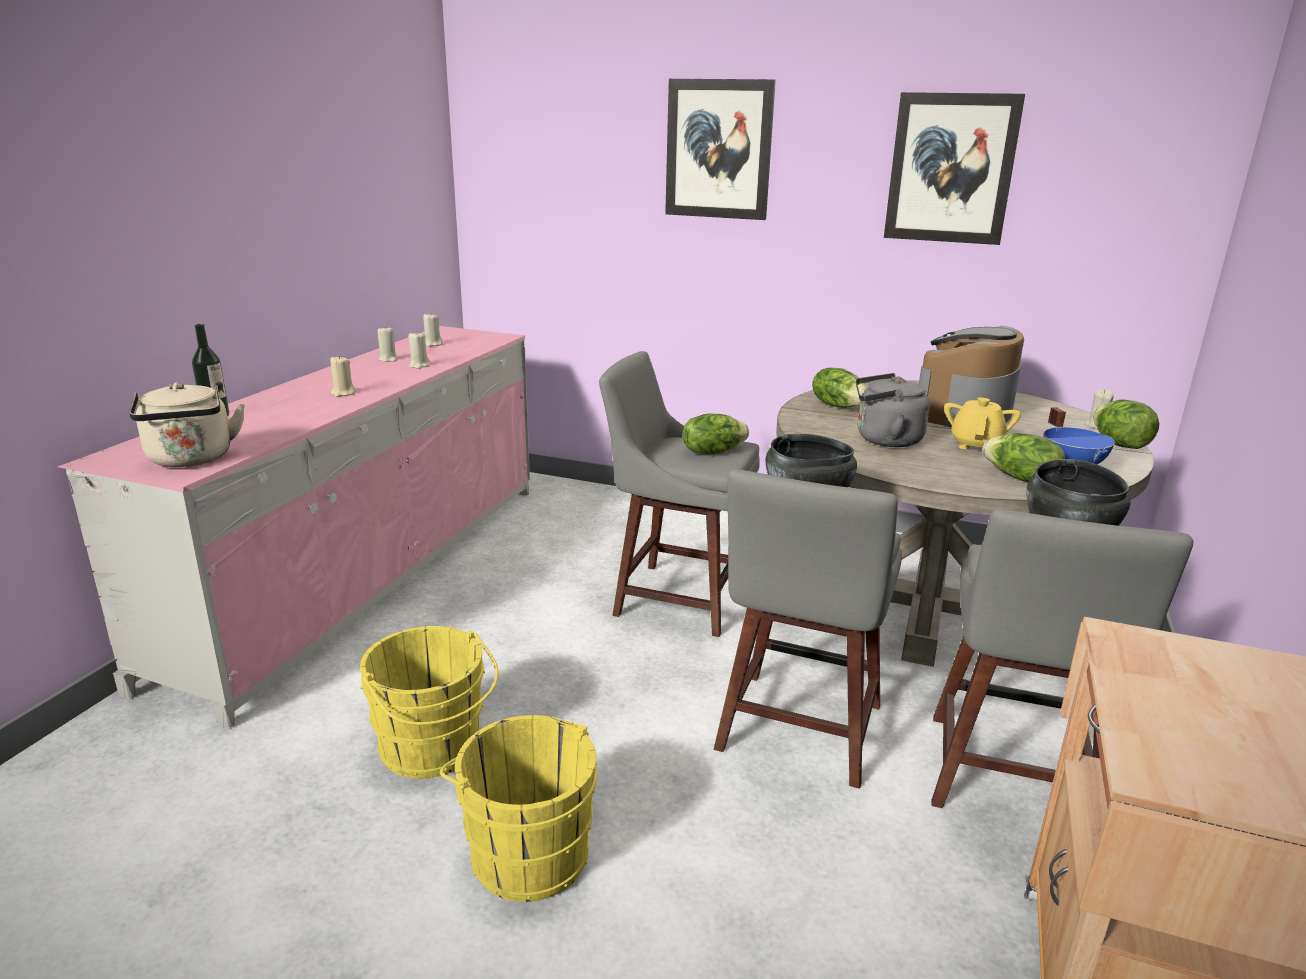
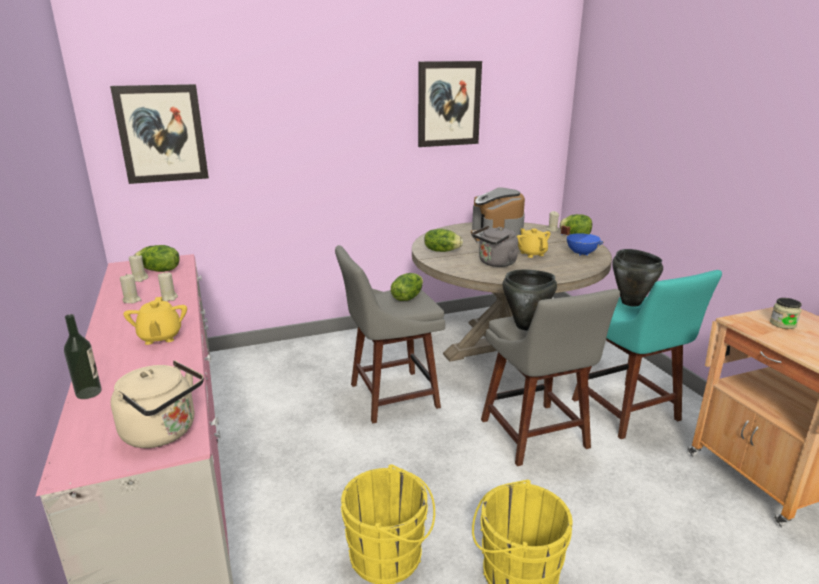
camera: 40 degrees left, 0 degrees up
(343, 393) = (160, 337): beige candle -> yellow teapot
(718, 149) = (310, 102): picture -> picture (162, 134)
(1009, 780) = (628, 412): grey stool -> turquoise stool
(1020, 478) = (576, 265): lettuce -> lettuce (159, 270)
(1220, 679) = (782, 324): none -> jar

